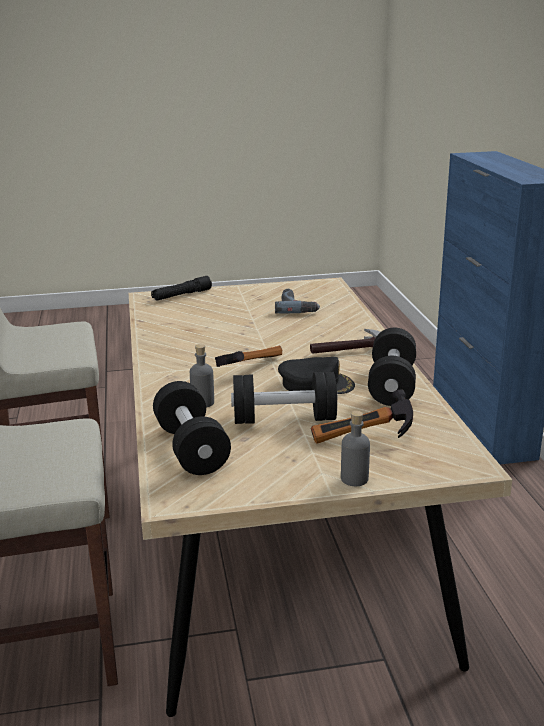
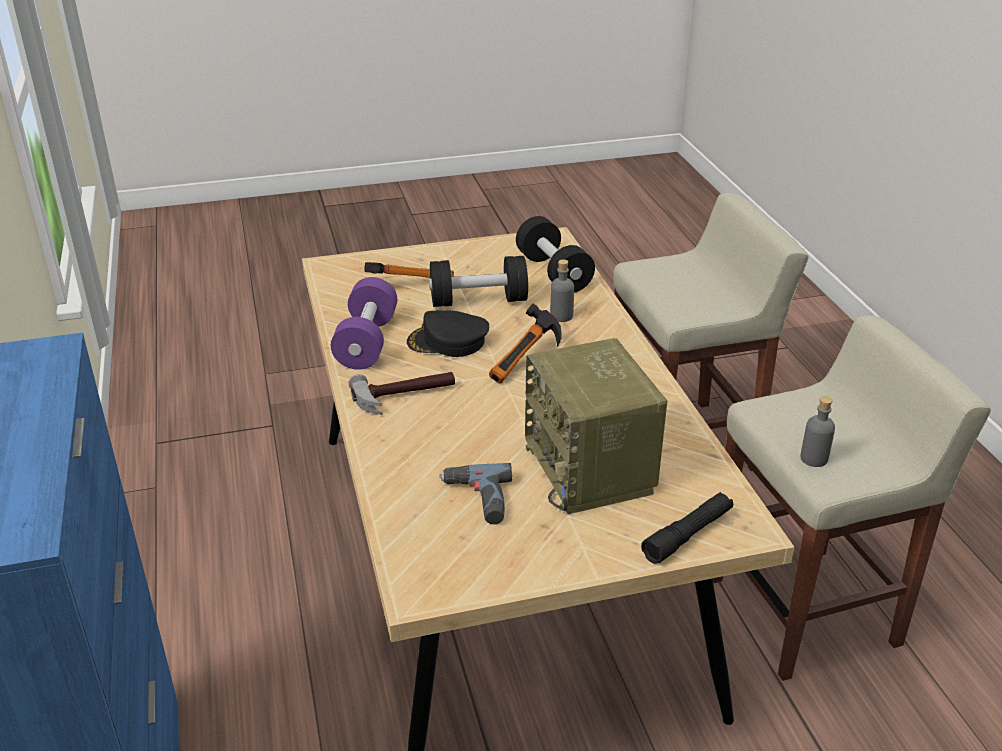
camera: 175 degrees right, 10 degrees up
(223, 316) = (591, 470): none -> radio
(354, 479) = (421, 254): grey bottle -> grey bottle (814, 458)
(392, 385) = (366, 342): black dumbbell -> purple dumbbell

